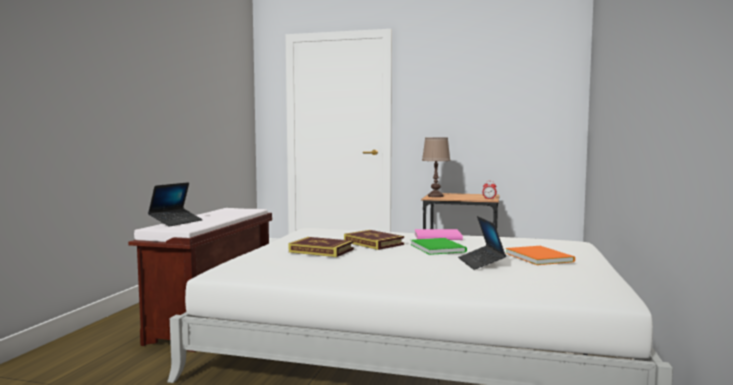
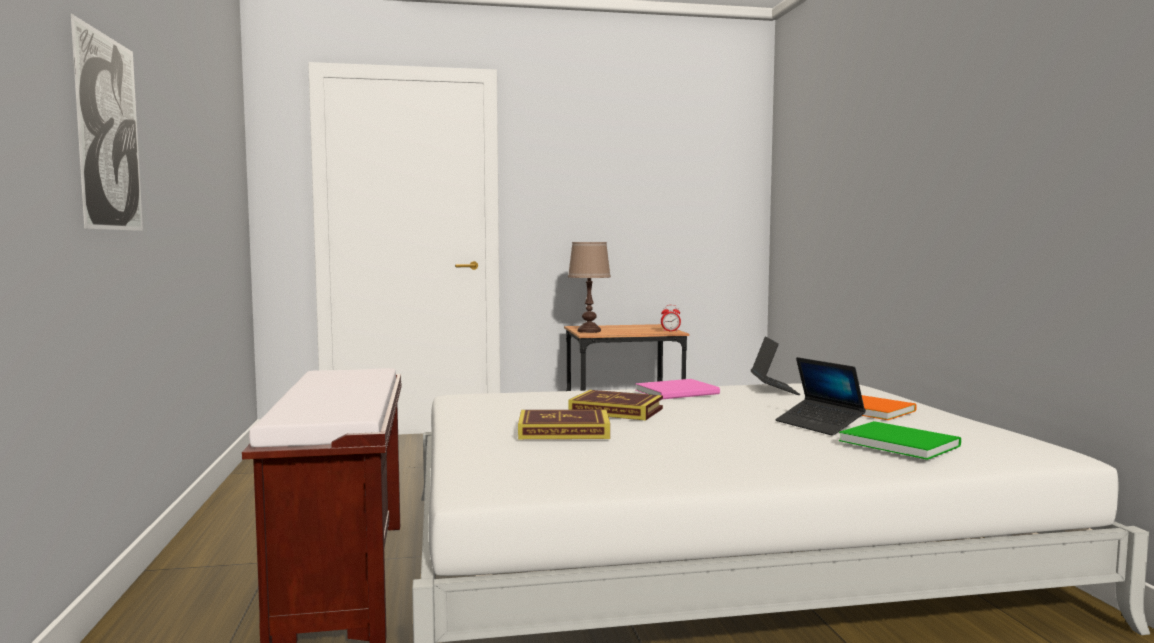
camera: 25 degrees left, 0 degrees up
(121, 83) = (110, 133): none -> picture
(176, 222) = (297, 405): laptop -> laptop (774, 389)
(438, 247) = (717, 408): green book -> green book (897, 442)

